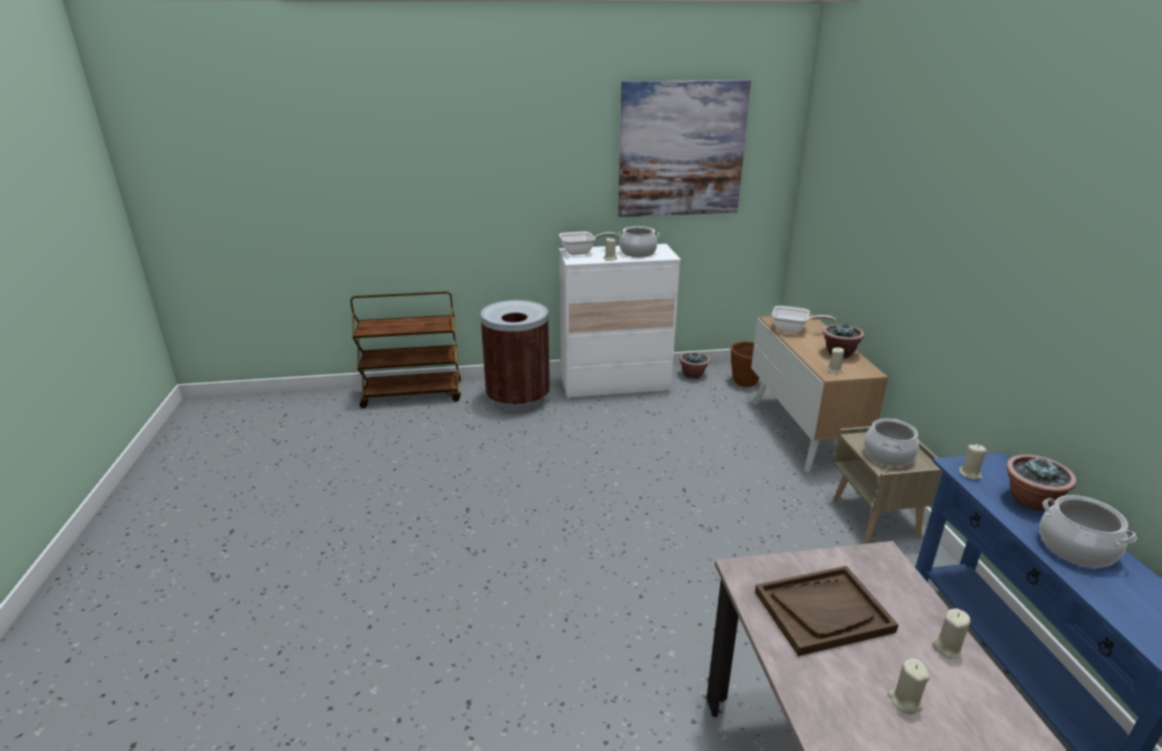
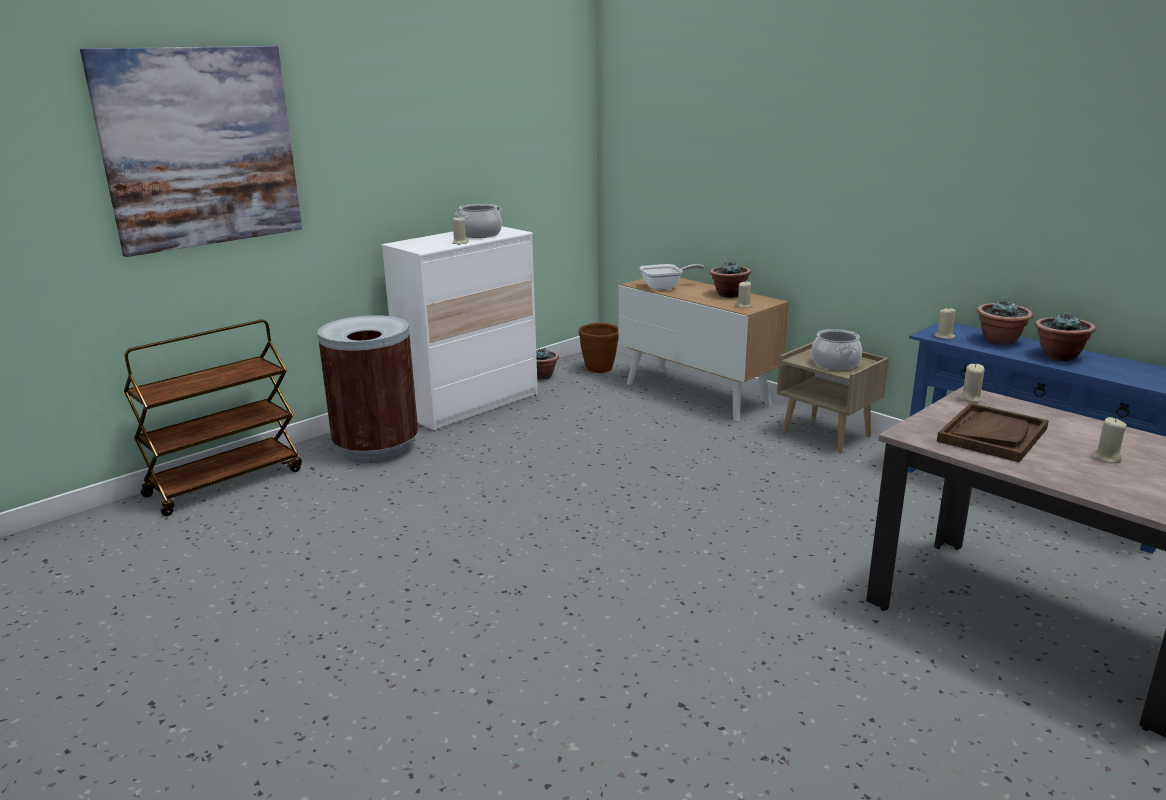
camera: 35 degrees left, 5 degrees down
(581, 252) = (416, 243): frying pan -> none
(681, 149) = (493, 112): picture -> picture (201, 148)
(947, 647) = (1082, 425): beige candle -> beige candle (970, 399)
(1075, 548) = (1058, 356): cooking pot -> potted plant

